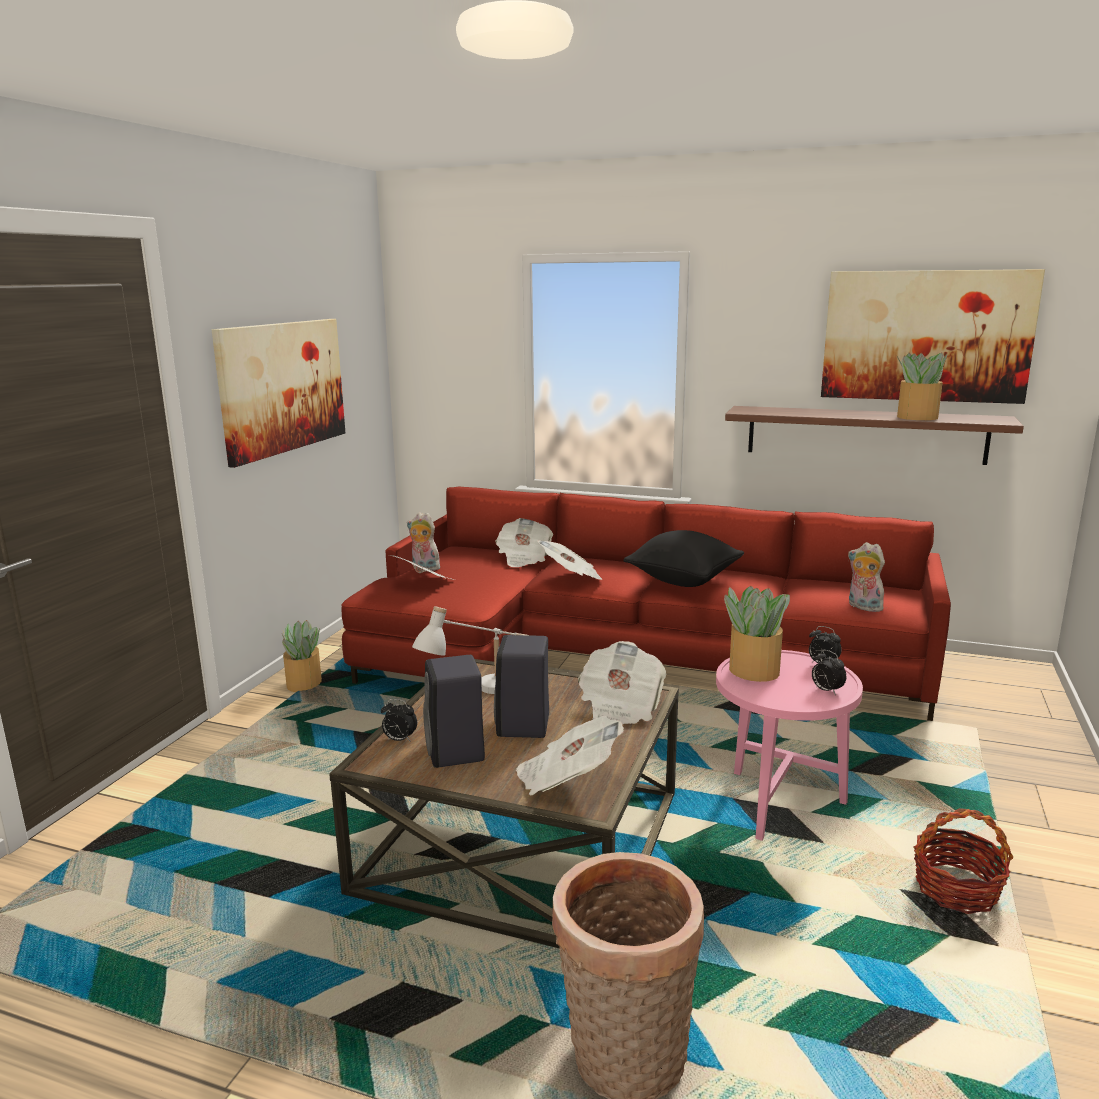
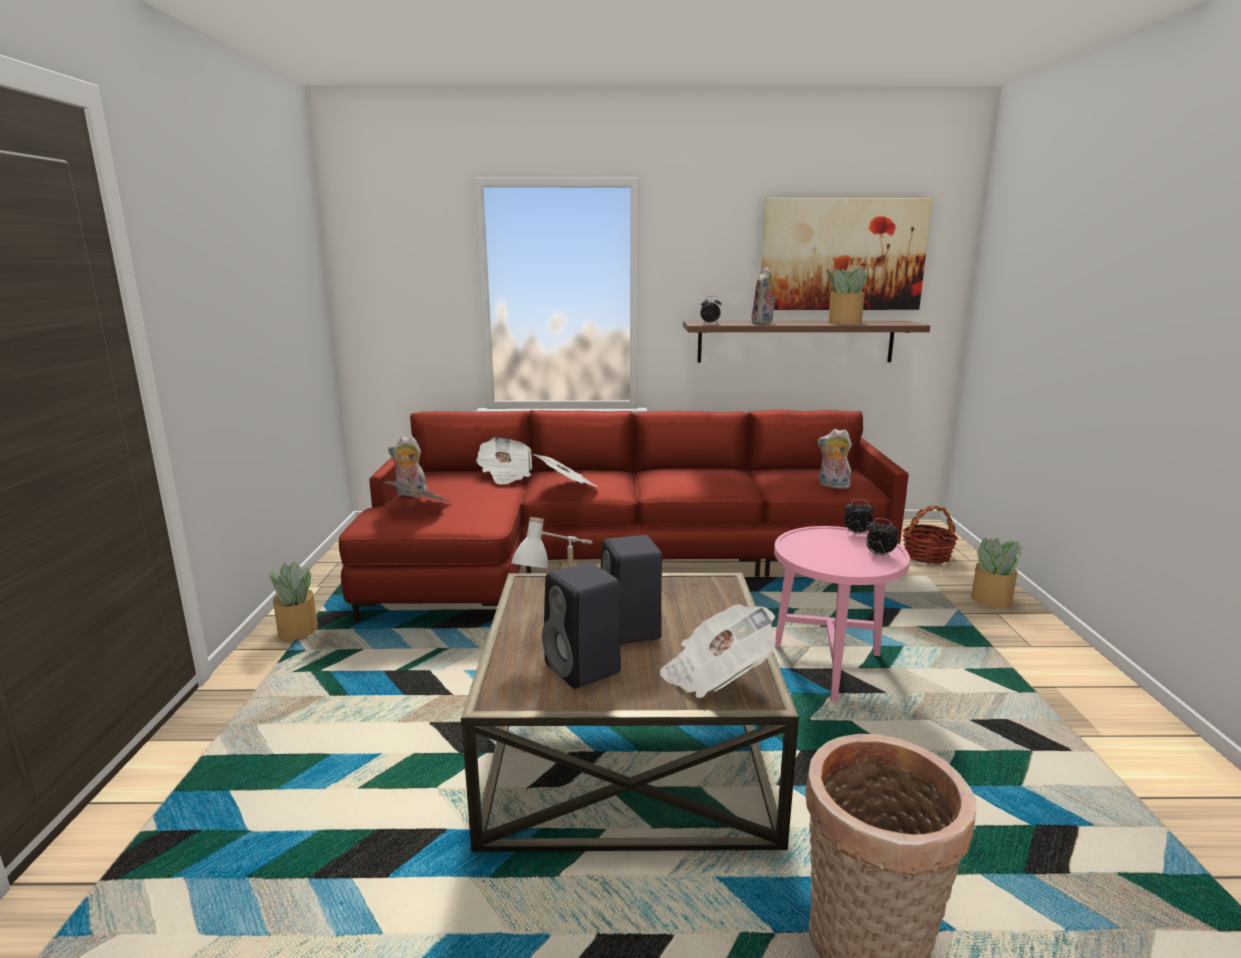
camera: 20 degrees left, 0 degrees up
(283, 387) = (241, 307): picture -> none
(399, 740) = (513, 666): alarm clock -> alarm clock (710, 323)
(619, 707) = (706, 598): newspaper -> none
(683, 580) = (671, 480): black pillow -> none
(753, 670) = (807, 546): potted plant -> potted plant (990, 599)
(816, 413) = (763, 323): none -> plush toy
(956, 889) = (1007, 710): basket -> basket (926, 555)

